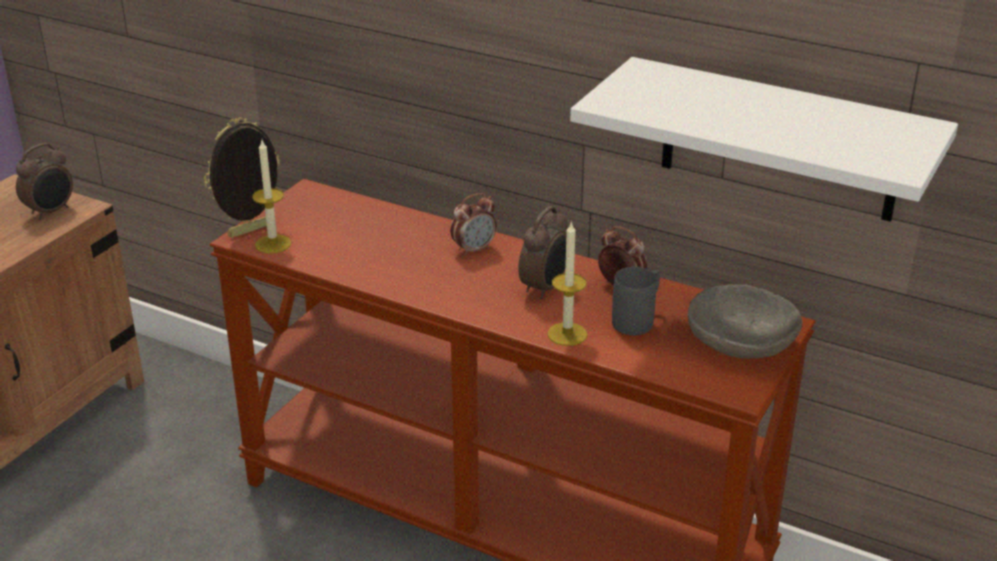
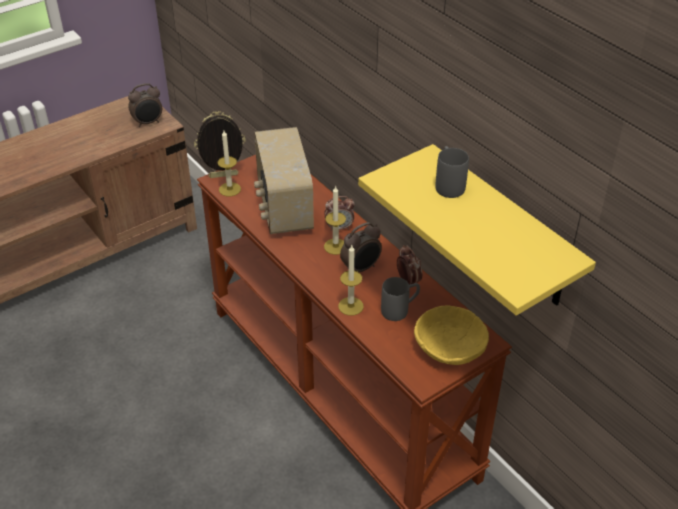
camera: 25 degrees right, 10 degrees up
(373, 246) = (283, 208): none -> radio
(487, 272) = (335, 246): none -> candle
(697, 89) = (448, 184): none -> grey mug
(739, 344) = (449, 347): grey bowl -> yellow bowl
(779, 140) = (503, 229): white shelf -> yellow shelf

